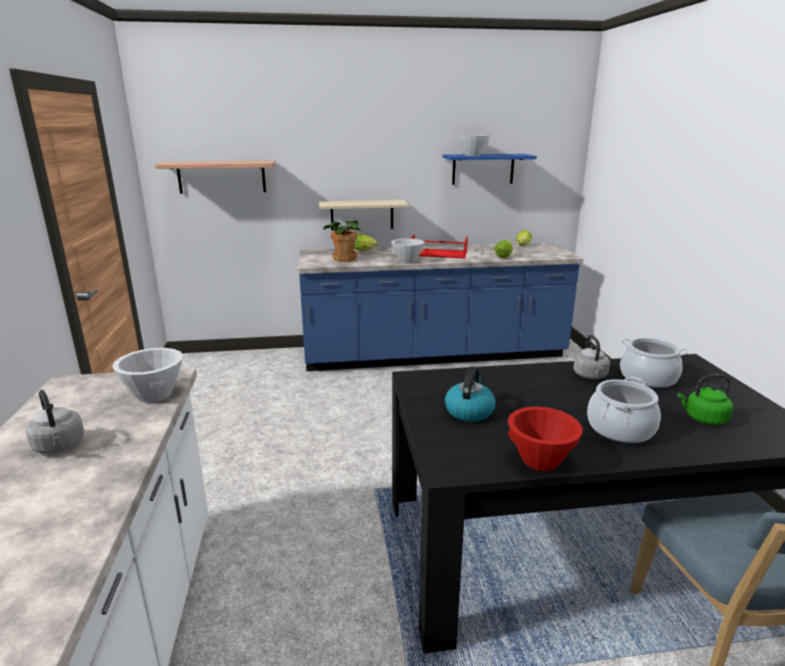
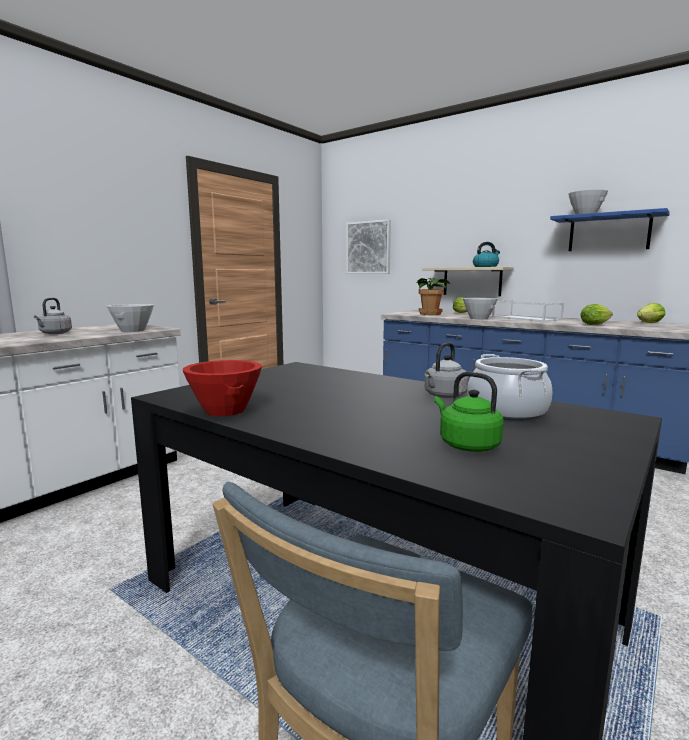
camera: 45 degrees right, 10 degrees down
(221, 177) = (368, 248): shelf -> picture
(437, 254) = (525, 318): red tray -> white tray
(469, 411) = (273, 383): kettle -> kettle (485, 266)
(619, 429) = (347, 421): cooking pot -> none

